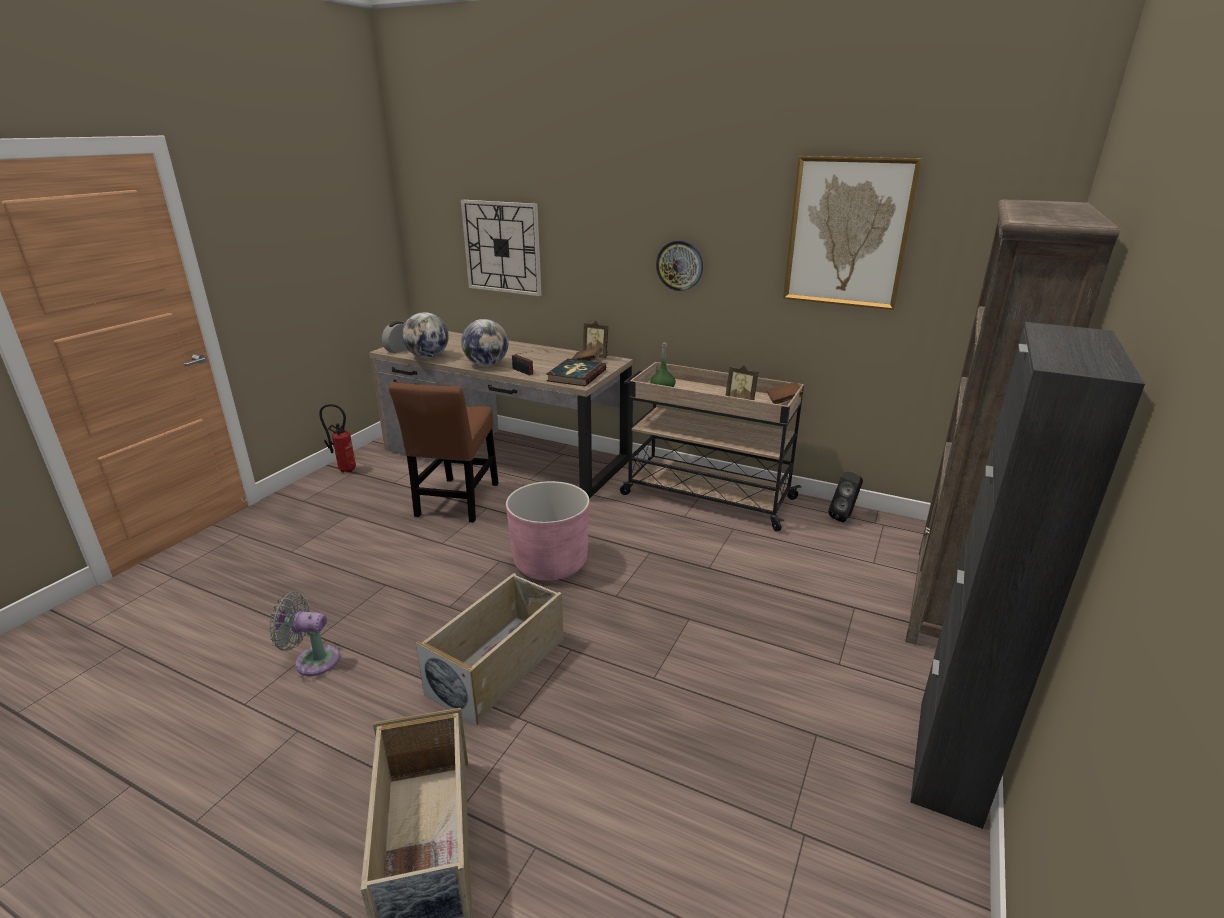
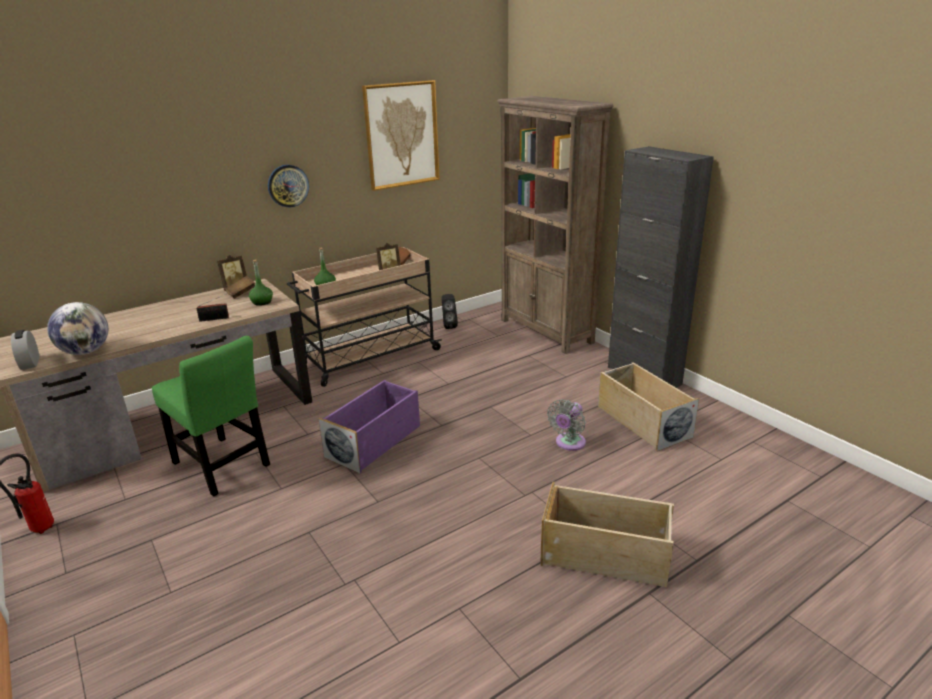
camera: 60 degrees left, 0 degrees up
(313, 660) = (376, 591): grey fan -> grey fan (568, 443)
(457, 502) = (223, 467): brown chair -> green chair
(486, 365) = (167, 330): globe -> none
(498, 666) = (469, 492): beige storage box -> beige storage box (642, 421)
(502, 247) = (86, 214): wall clock -> none
(550, 563) = (374, 441): pink planter -> purple storage box
(576, 375) = (262, 302): book -> green bottle

